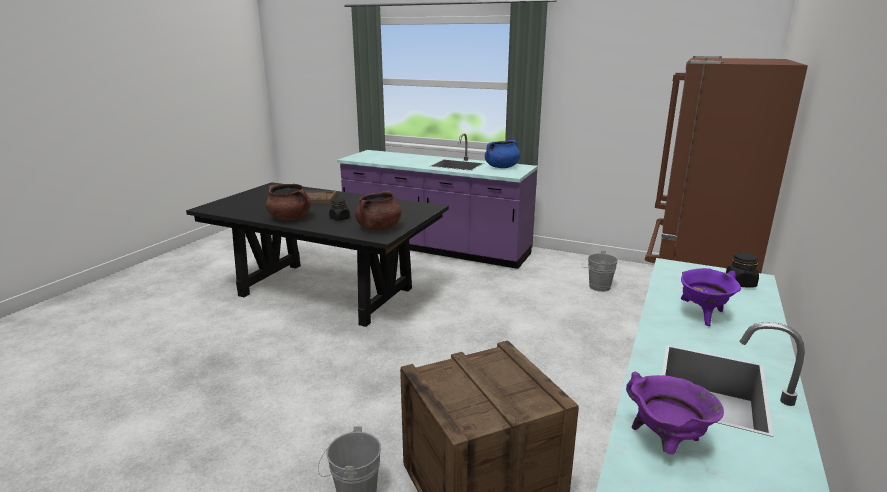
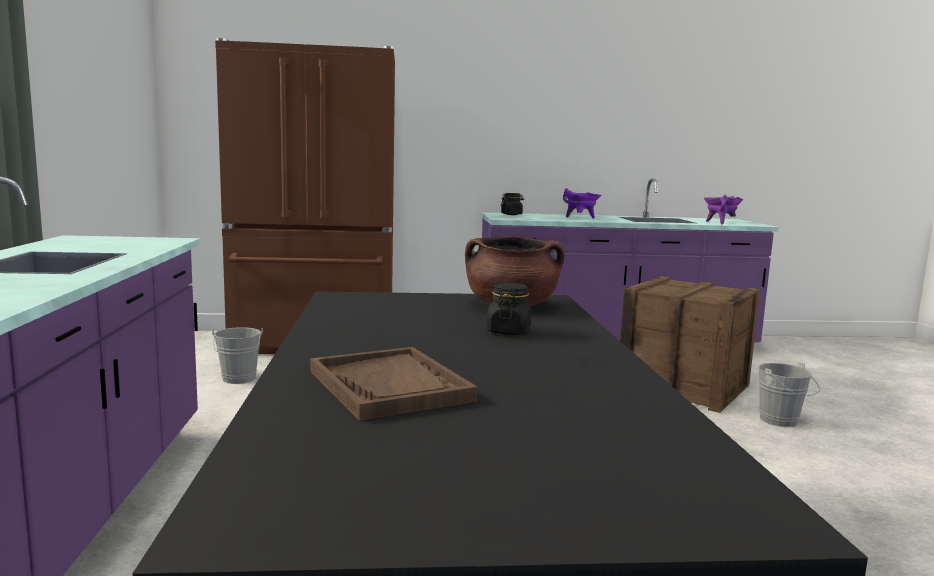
camera: 120 degrees left, 10 degrees down
(290, 218) = (583, 365): brown cooking pot -> none
(501, 167) = (87, 244): blue cooking pot -> none

